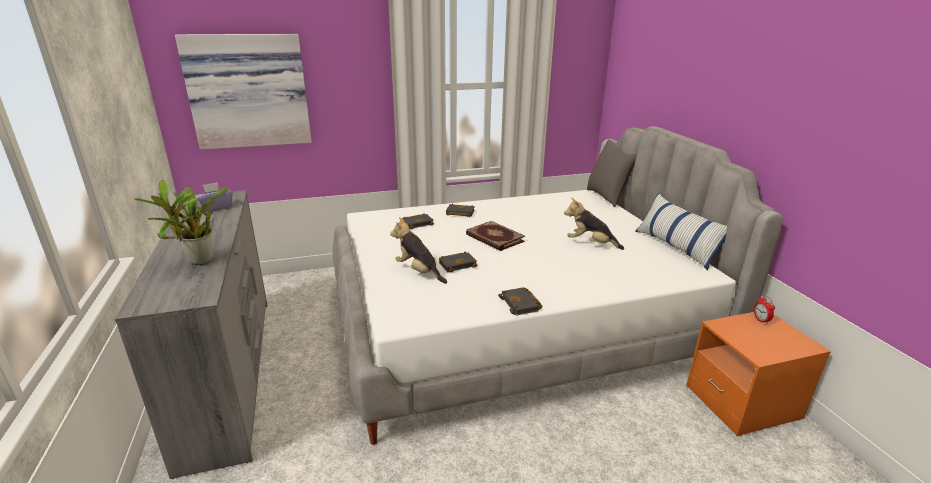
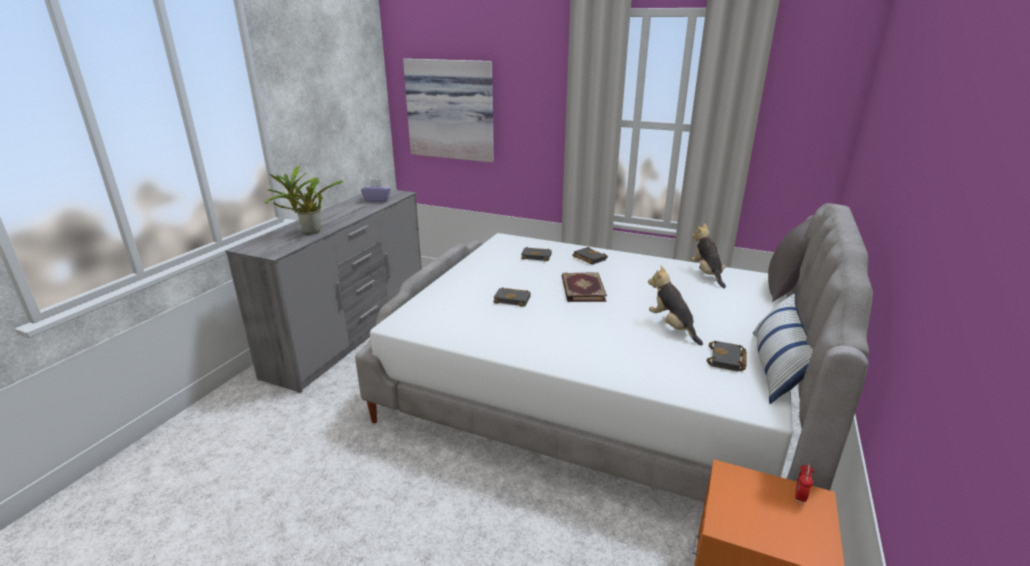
camera: 40 degrees right, 0 degrees up
(418, 272) = (473, 294): plush toy -> plush toy (706, 274)
(521, 304) = (508, 350): black book -> black book (727, 360)

